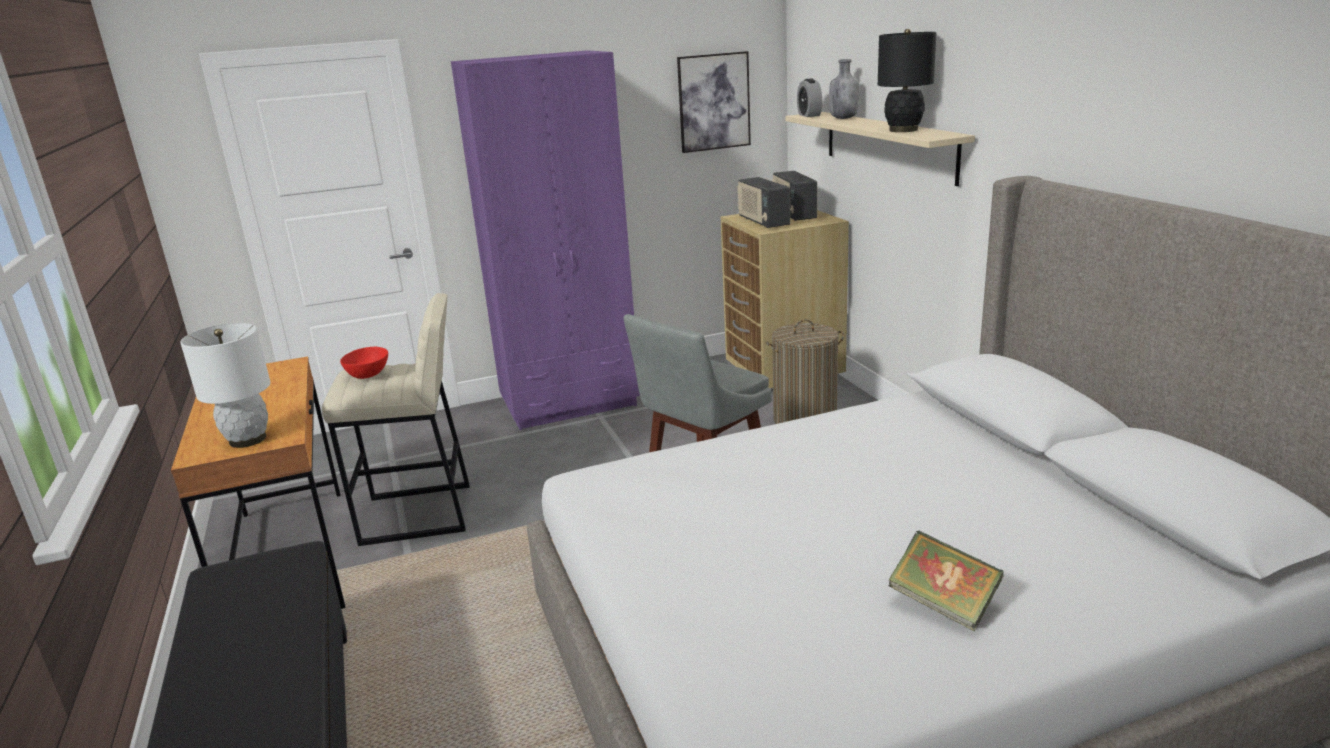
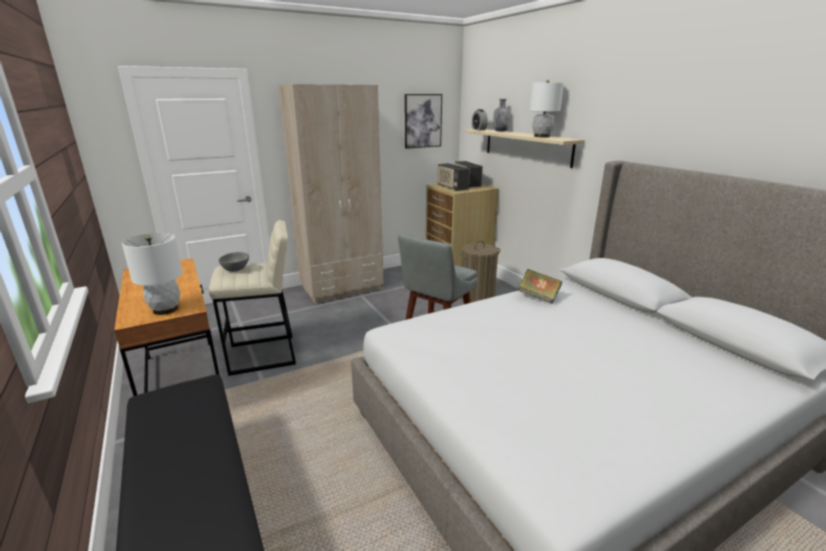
camera: 10 degrees left, 0 degrees up
(369, 375) = (236, 269): red bowl -> grey bowl
(571, 403) = (342, 288): purple wardrobe -> beige wardrobe
(903, 130) = (542, 136): black table lamp -> white table lamp
(943, 604) = (643, 401): book -> book (538, 297)

